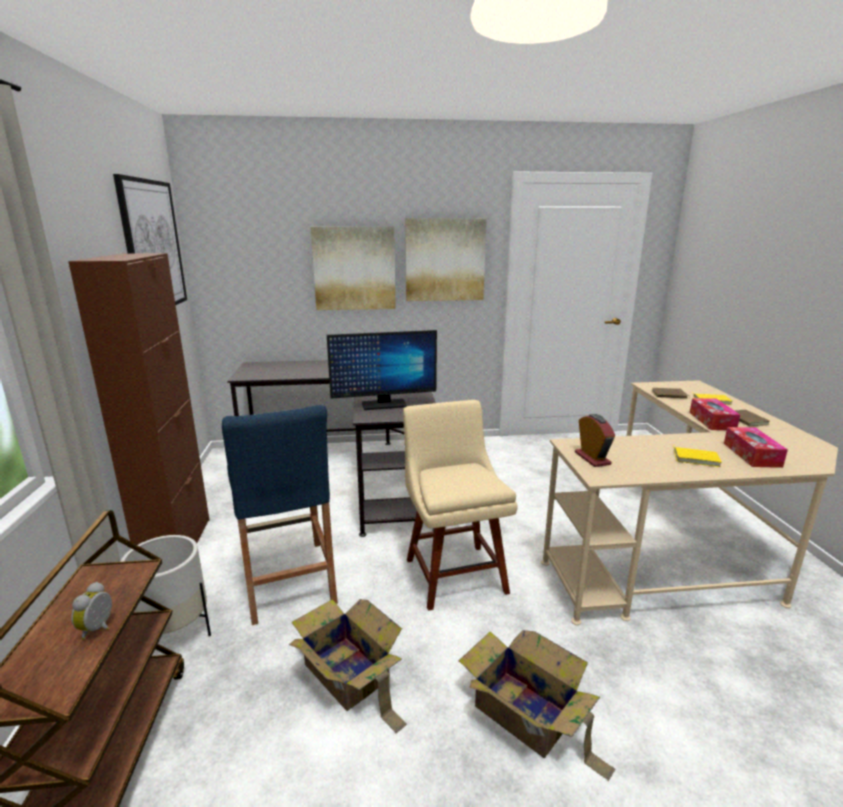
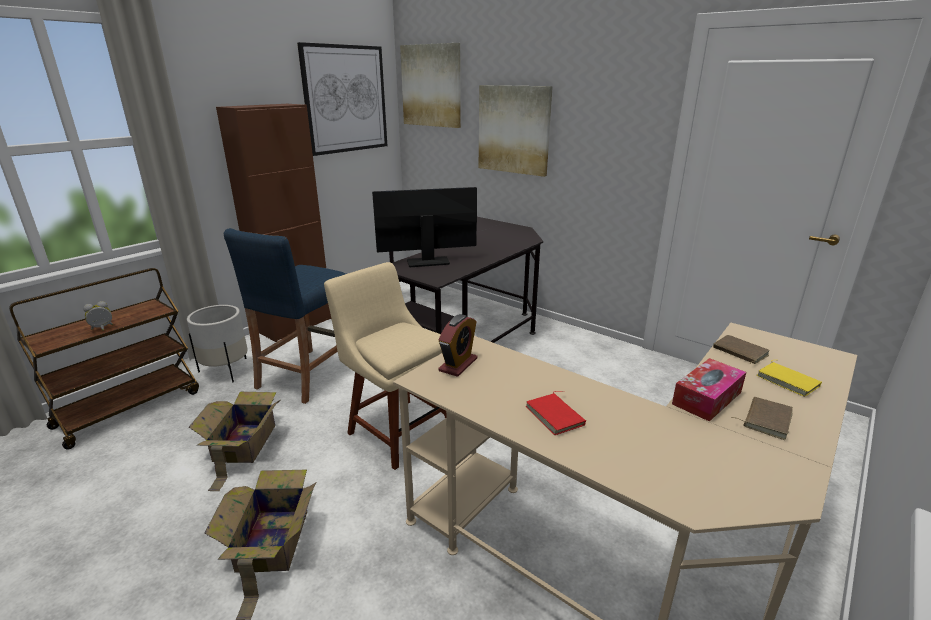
camera: 45 degrees right, 5 degrees up
(383, 405) = (428, 262): monitor -> monitor turned 135 degrees clockwise
(445, 260) = (601, 127): picture -> picture (431, 86)
(454, 572) = (398, 429): beige chair -> beige chair turned 75 degrees counterclockwise
(696, 458) = (556, 416): yellow book -> red book
(751, 454) = (638, 449): tissue box -> none

